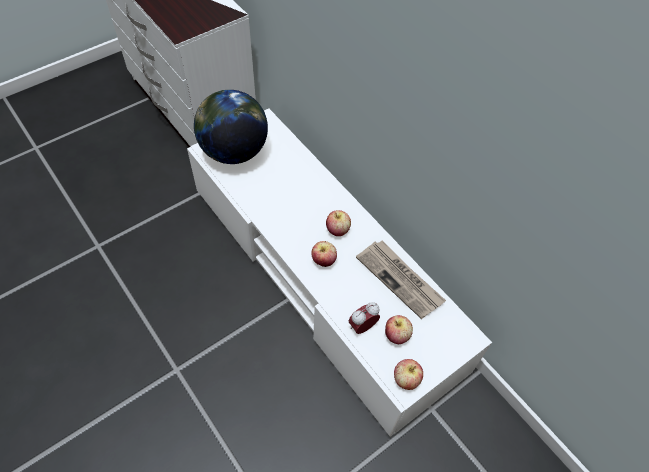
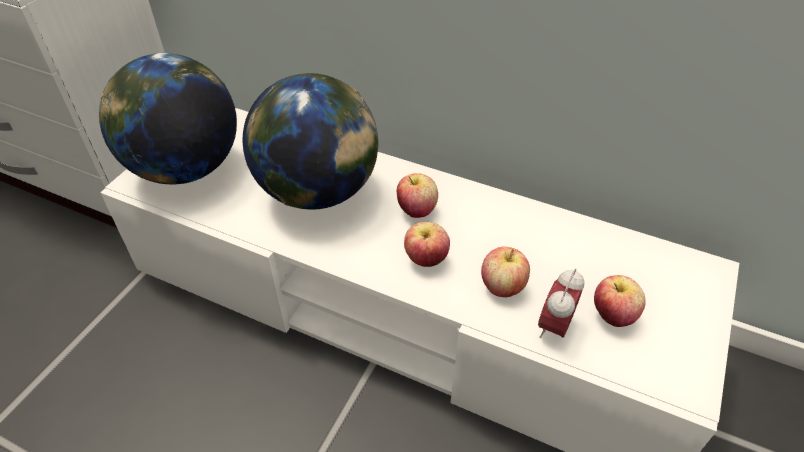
camera: 25 degrees left, 10 degrees down
(293, 196) = (318, 192): none -> globe
(400, 279) = (554, 237): newspaper -> none
(406, 379) = (679, 374): apple -> apple (502, 287)

